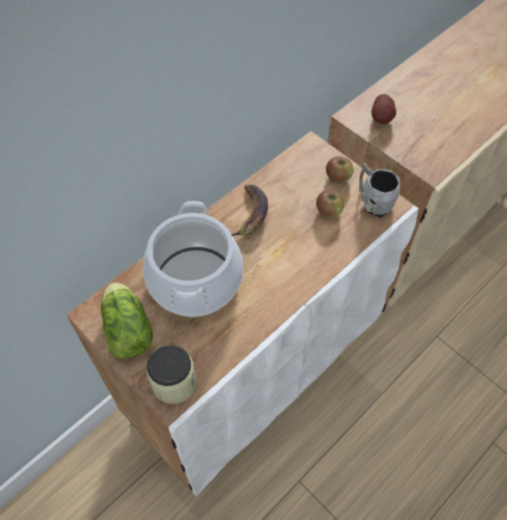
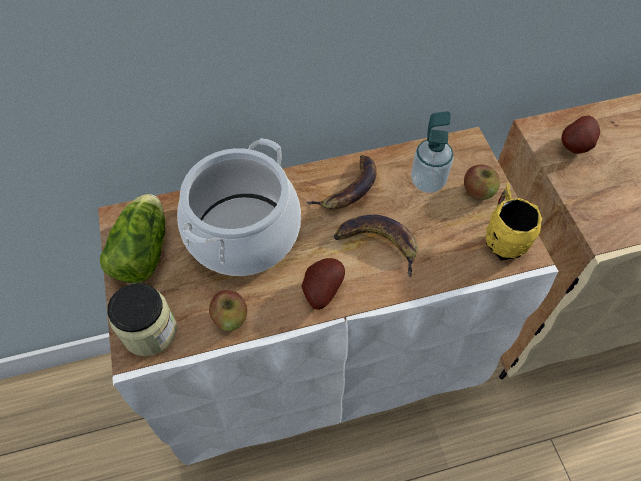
camera: 30 degrees right, 0 degrees up
(276, 294) = (320, 290): none -> potato
(295, 243) = (379, 243): none -> banana
(301, 185) = (427, 181): none -> soap dispenser
(329, 211) = (442, 225): apple -> apple (230, 318)
(373, 202) = (503, 238): grey mug -> yellow mug

